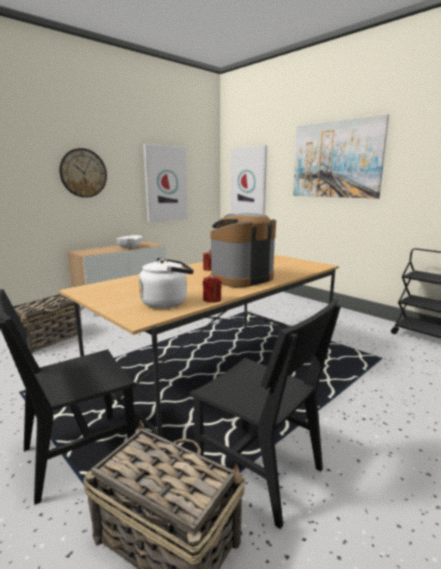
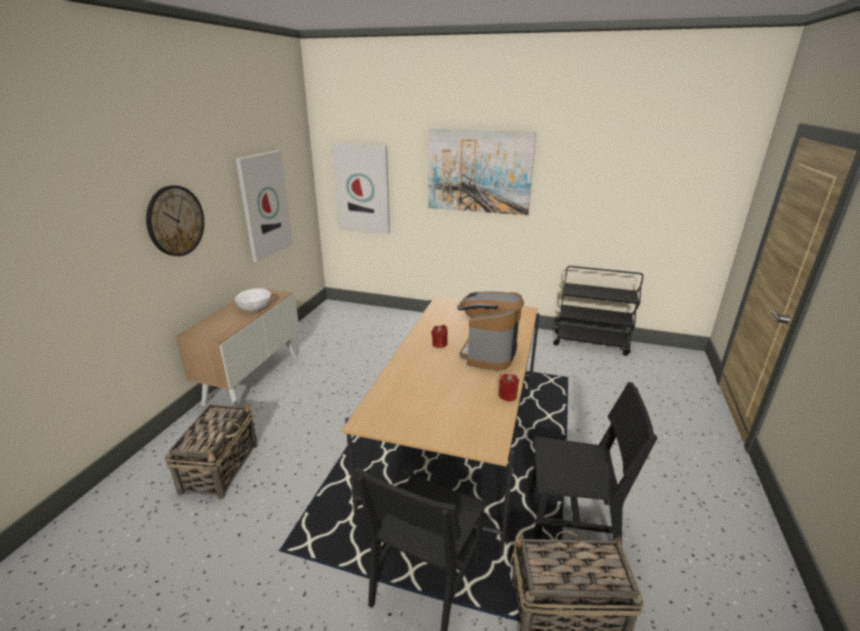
camera: 30 degrees left, 10 degrees up
(167, 302) = (477, 413): white kettle -> none

